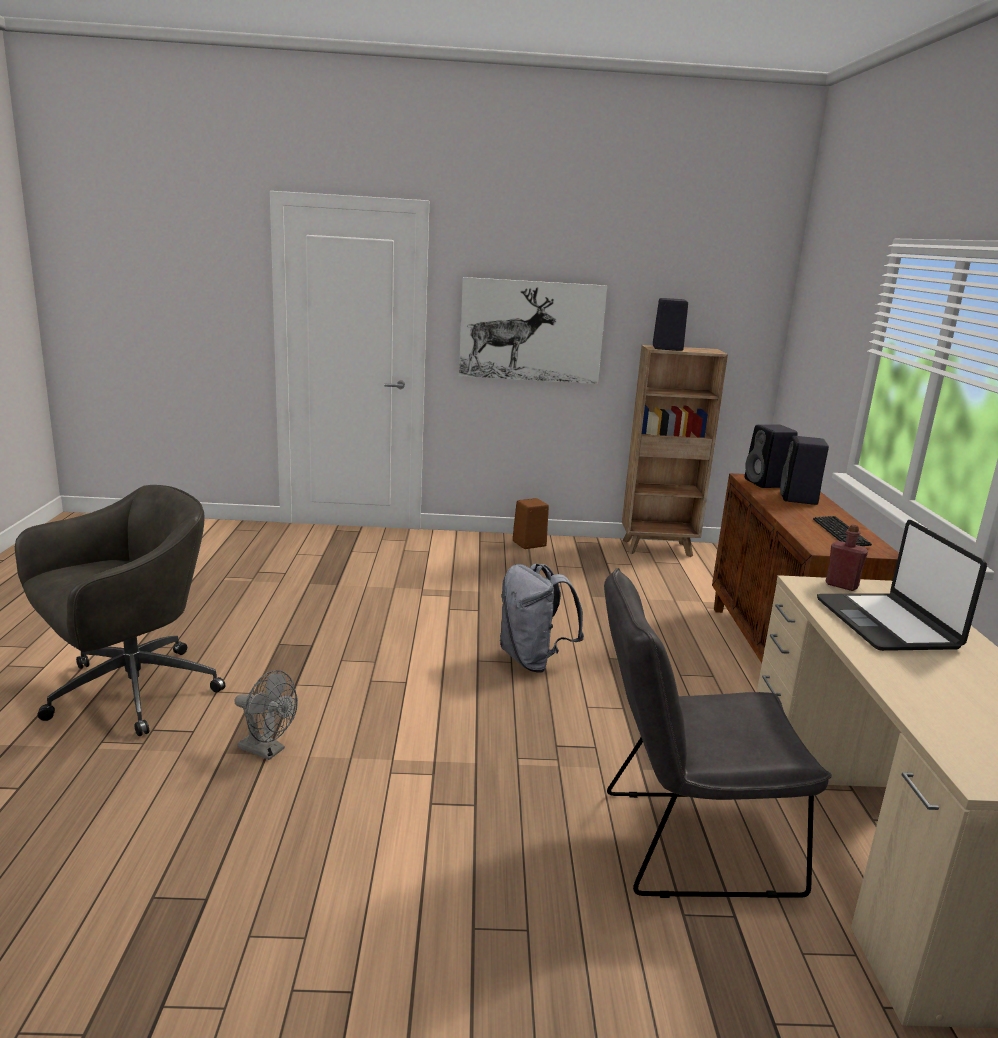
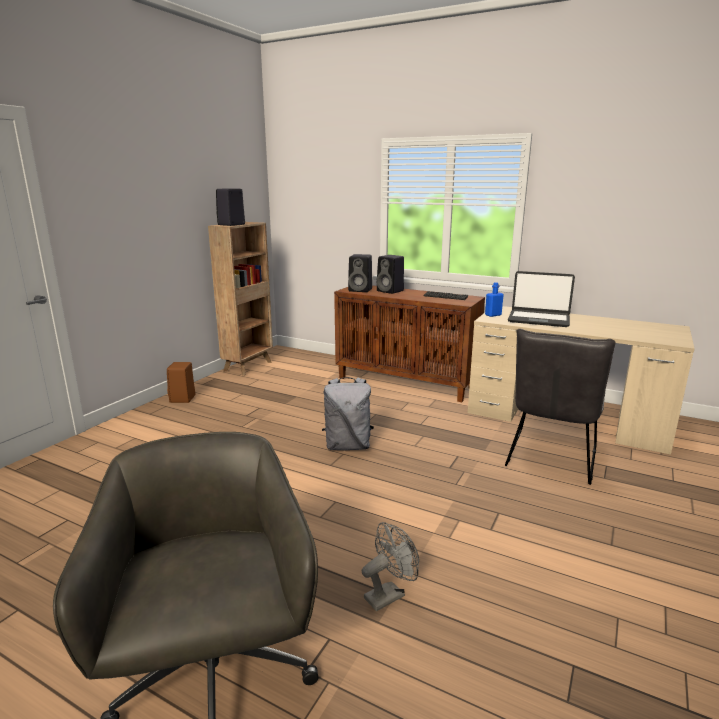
camera: 60 degrees left, 0 degrees up
(531, 331) = (136, 227): picture -> none
(841, 585) = (493, 315): red bottle -> blue bottle

